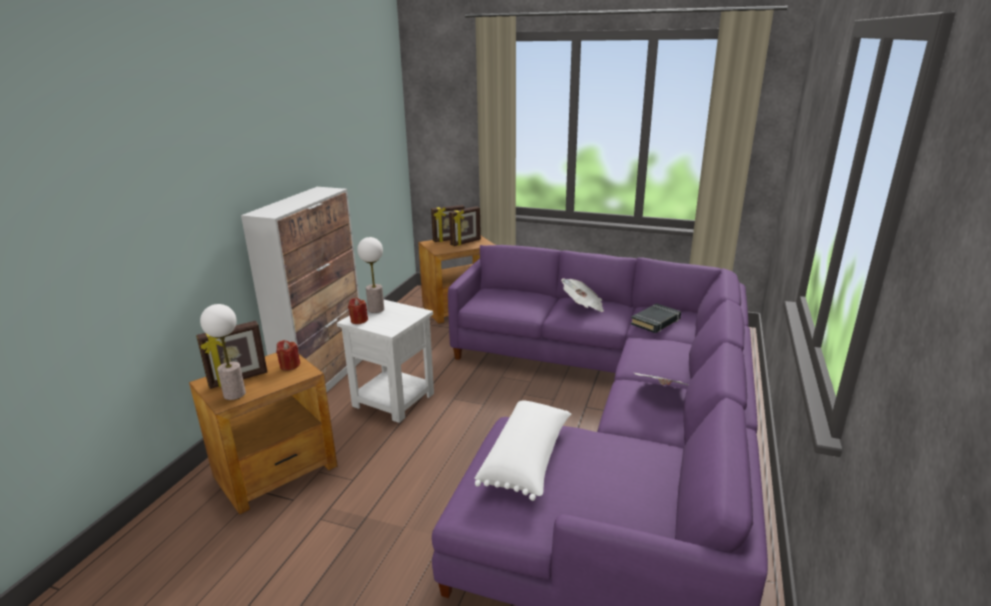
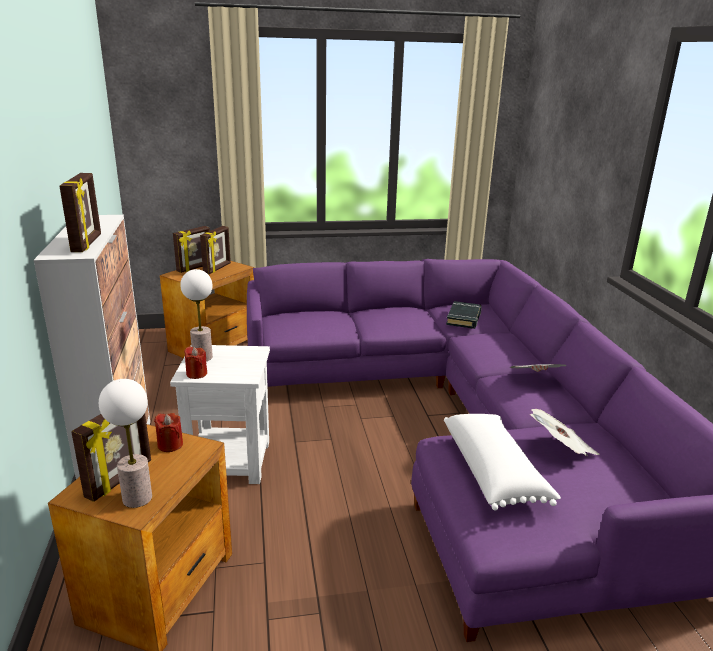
camera: 30 degrees left, 0 degrees up
(288, 207) = (87, 243): none -> picture frame
(583, 306) = (388, 315): newspaper -> newspaper (561, 449)

